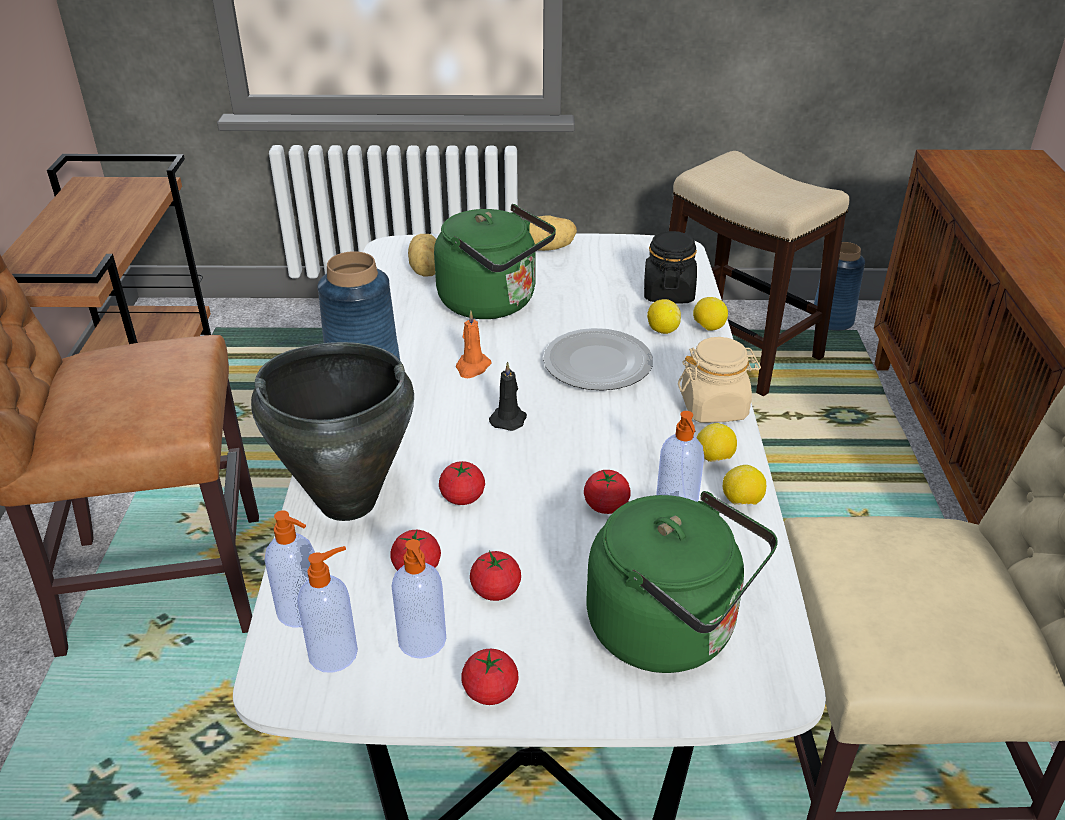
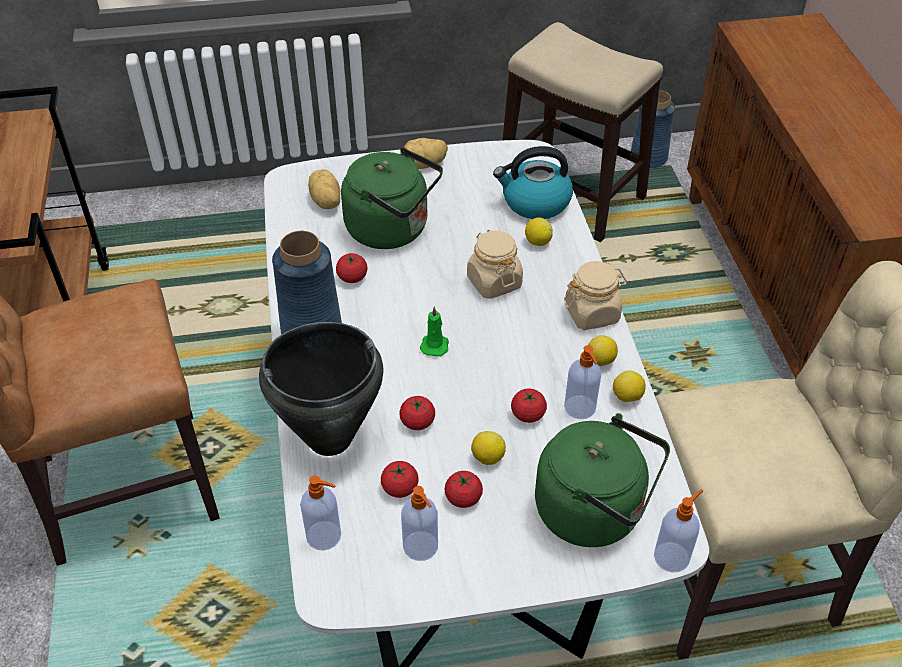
camera: 10 degrees left, 10 degrees up
(335, 653) = (360, 566): soap dispenser -> soap dispenser (672, 556)
(472, 367) = (392, 298): orange candle -> none
(490, 691) = (480, 578): tomato -> tomato (352, 277)
(509, 419) = (435, 345): black candle -> green candle
(599, 364) = (494, 282): plate -> beige jar
(668, 293) = (535, 202): black jar -> kettle
(708, 328) = (573, 235): lemon -> lemon (487, 457)

